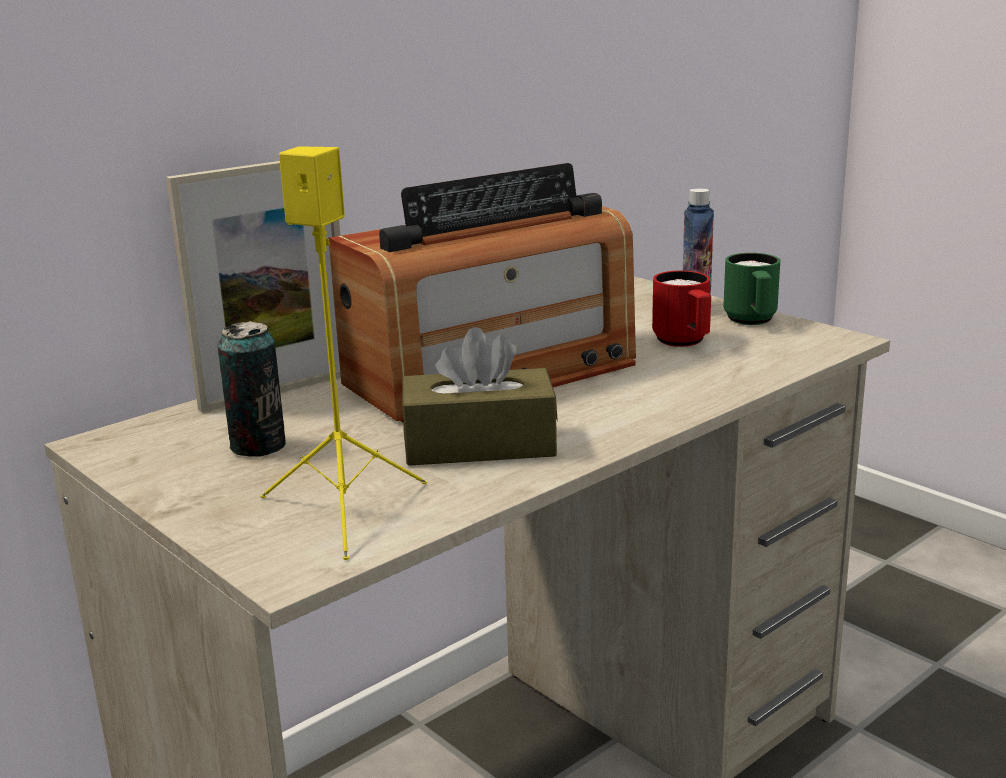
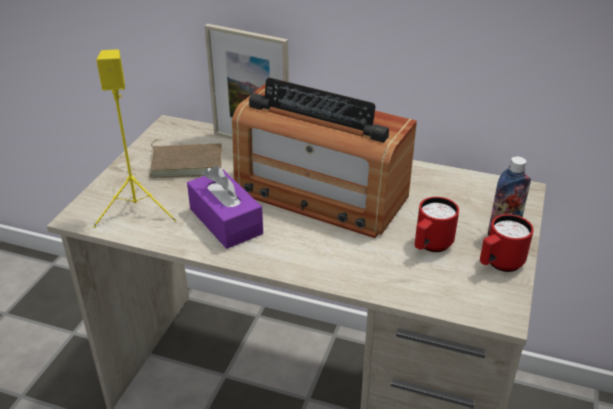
camera: 60 degrees right, 15 degrees up
(258, 446) = (187, 162): can -> brown book
(479, 445) = (226, 221): brown tissue box -> purple tissue box
(752, 321) = (499, 264): green mug -> red mug

